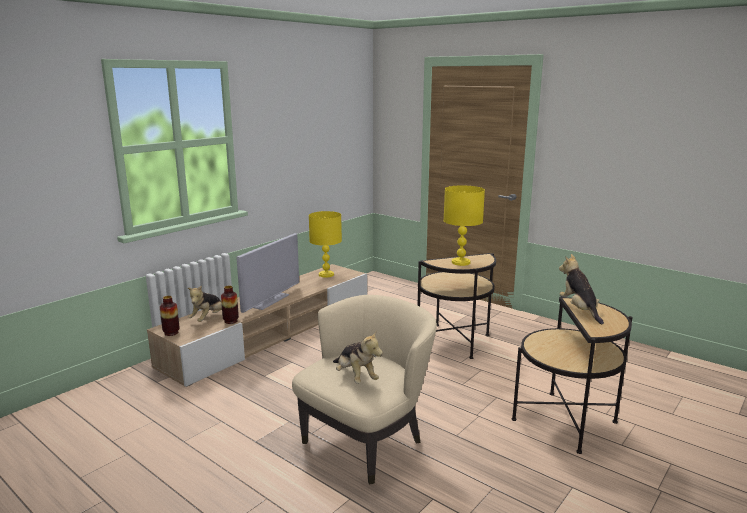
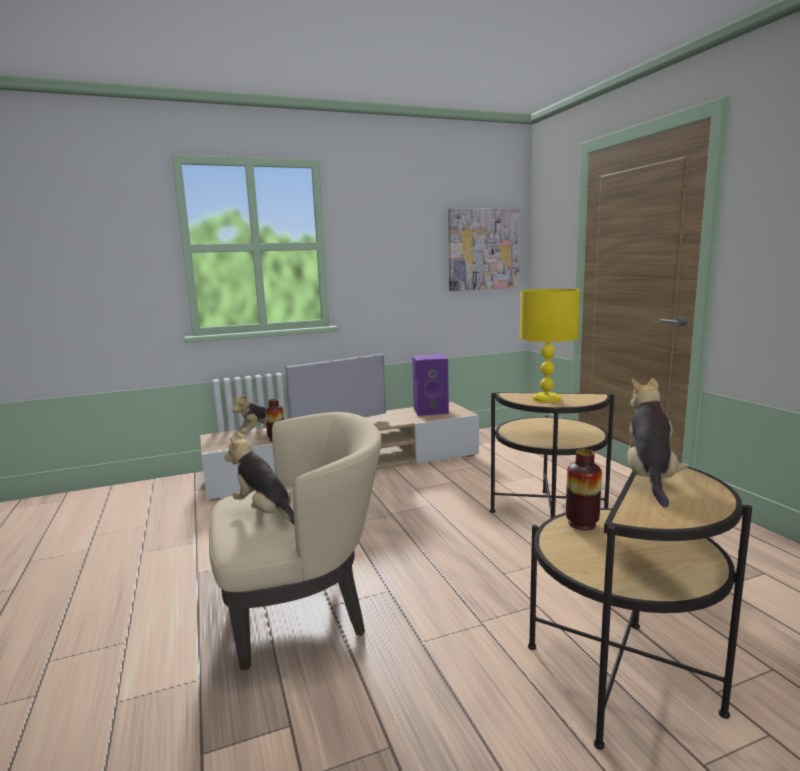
camera: 30 degrees right, 5 degrees down
(171, 333) = (213, 441): vase -> vase (582, 524)
(326, 274) = (431, 410): yellow table lamp -> purple speaker
(344, 133) = (483, 249): none -> picture
(355, 377) = (266, 513): plush toy -> plush toy turned 135 degrees clockwise

